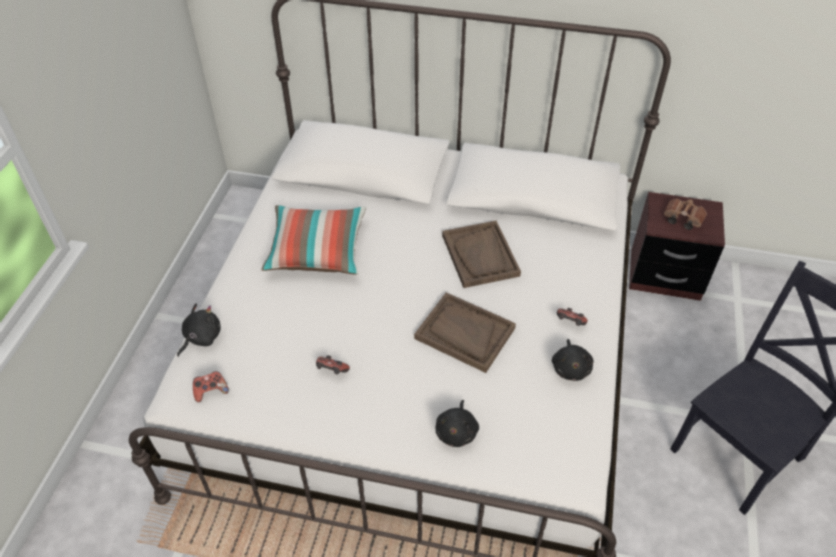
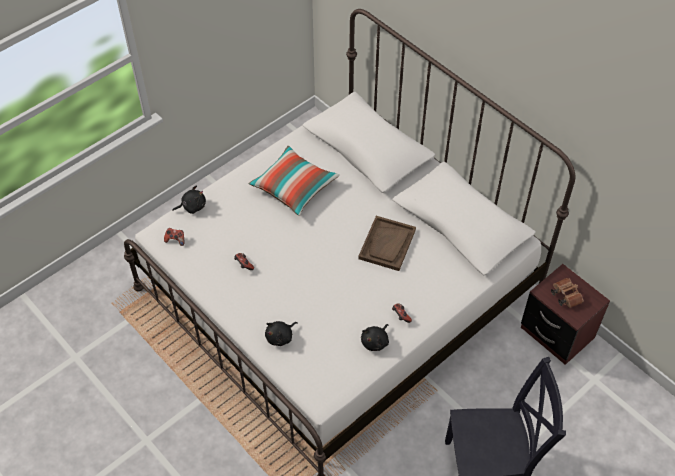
camera: 35 degrees right, 5 degrees up
(464, 333) = (334, 286): brown tray -> none

